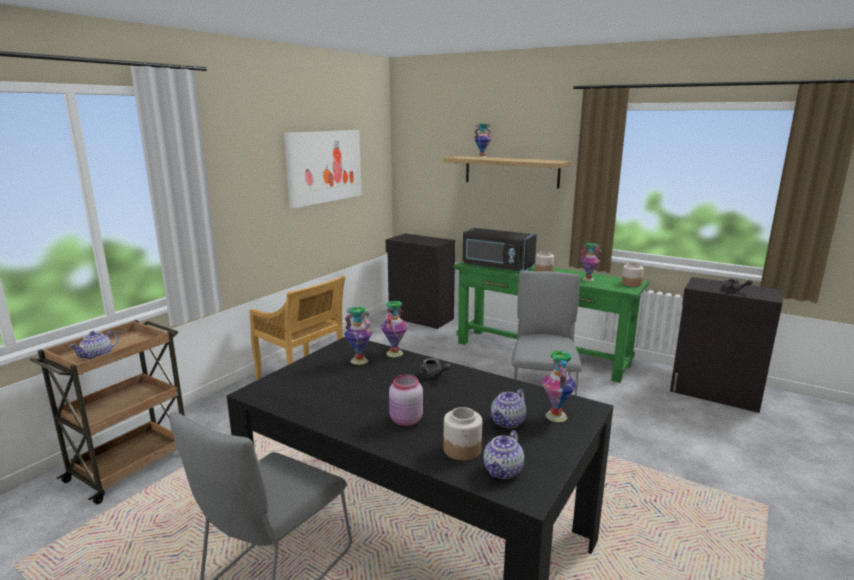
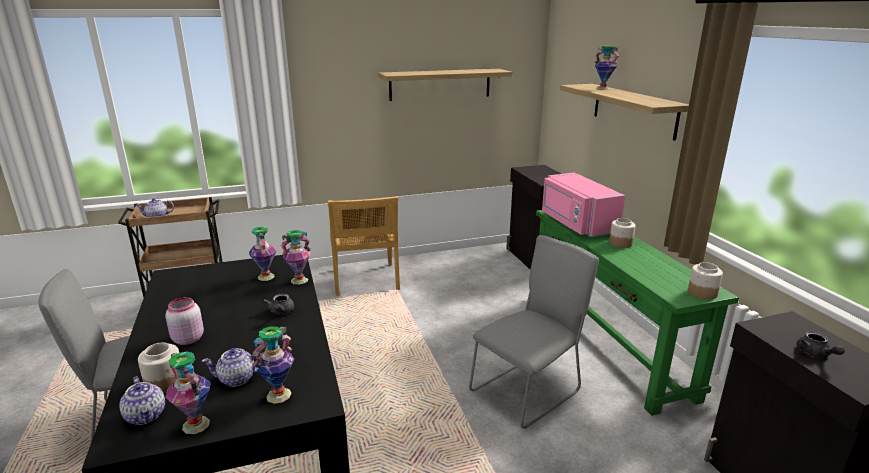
camera: 40 degrees right, 5 degrees up
(324, 166) = (440, 84): picture -> shelf
(496, 267) = (576, 224): black microwave -> pink microwave
(503, 471) = (146, 415): teapot -> teapot turned 105 degrees counterclockwise
(588, 279) = (654, 269): vase -> vase (196, 424)

